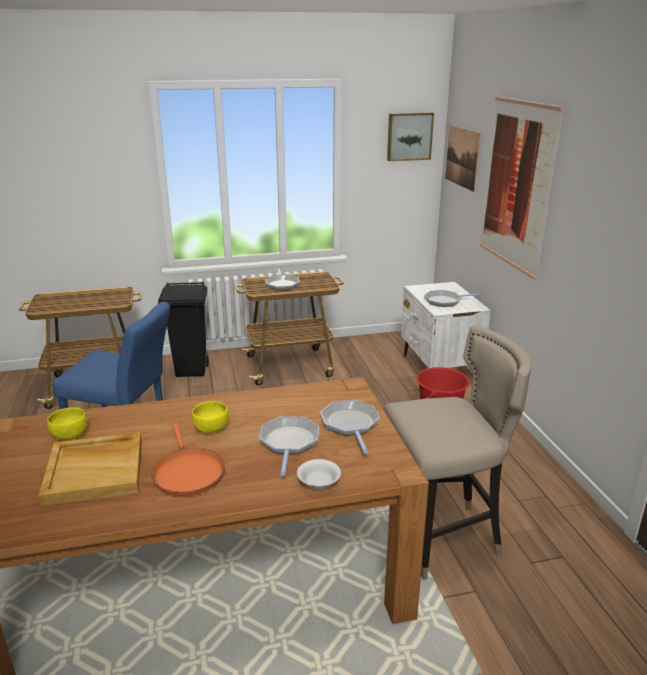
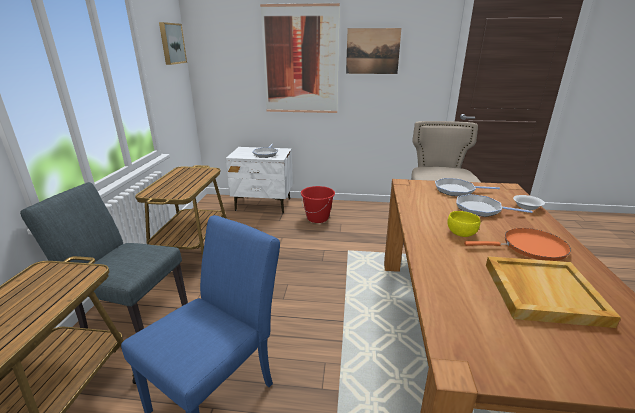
camera: 70 degrees left, 0 degrees up
(69, 435) = (476, 309): yellow bowl -> none
(192, 370) = (130, 318): black trash can -> grey chair
(282, 284) = (178, 184): frying pan -> none
(462, 157) = (221, 55): picture -> picture (372, 51)

